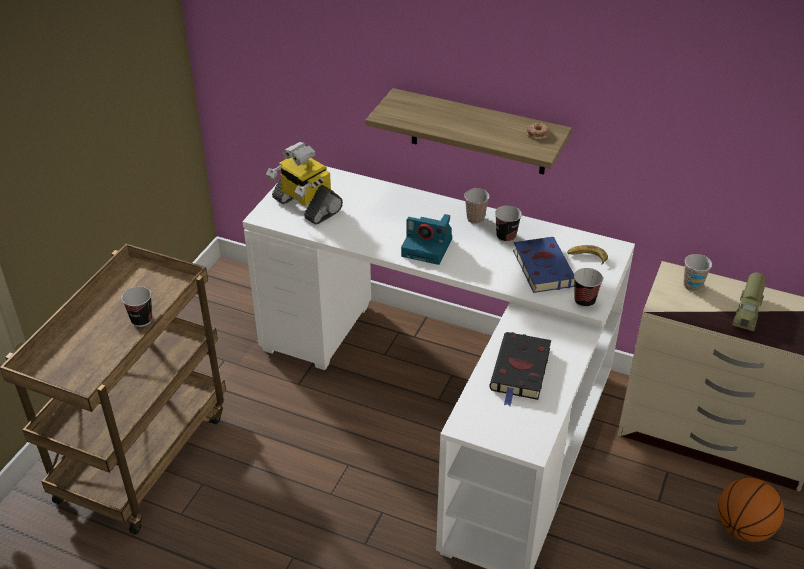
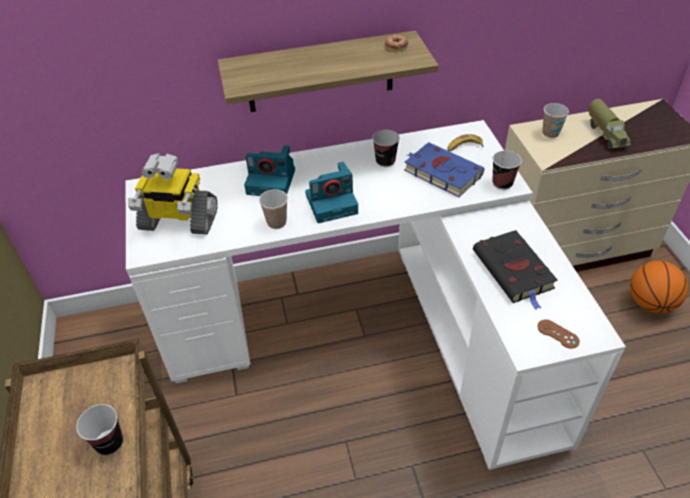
camera: 35 degrees left, 5 degrees up
(400, 210) = (272, 181): none -> camera
(475, 219) = (344, 158): cup -> cup (276, 222)
(500, 429) = (558, 334): none -> brown game controller

